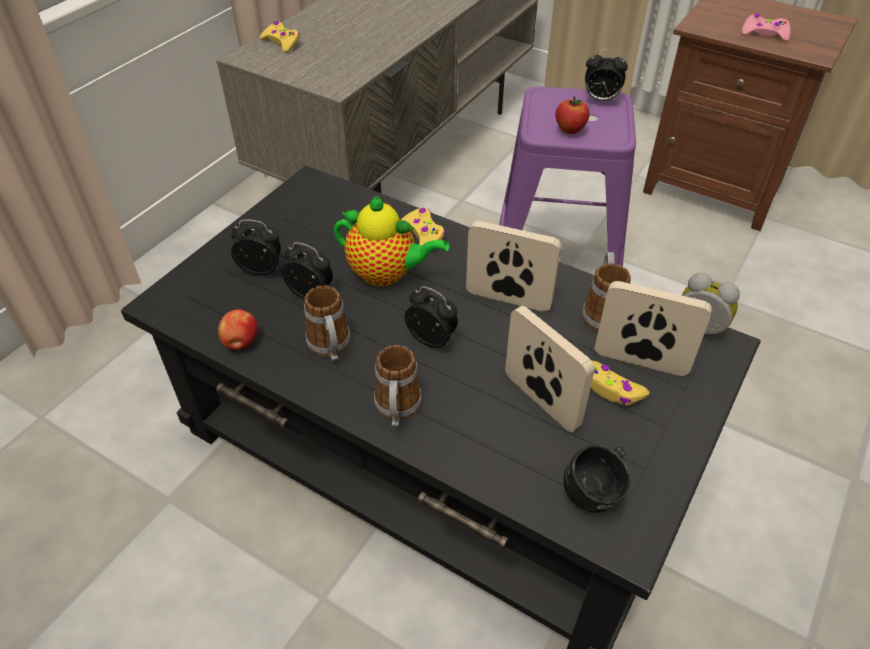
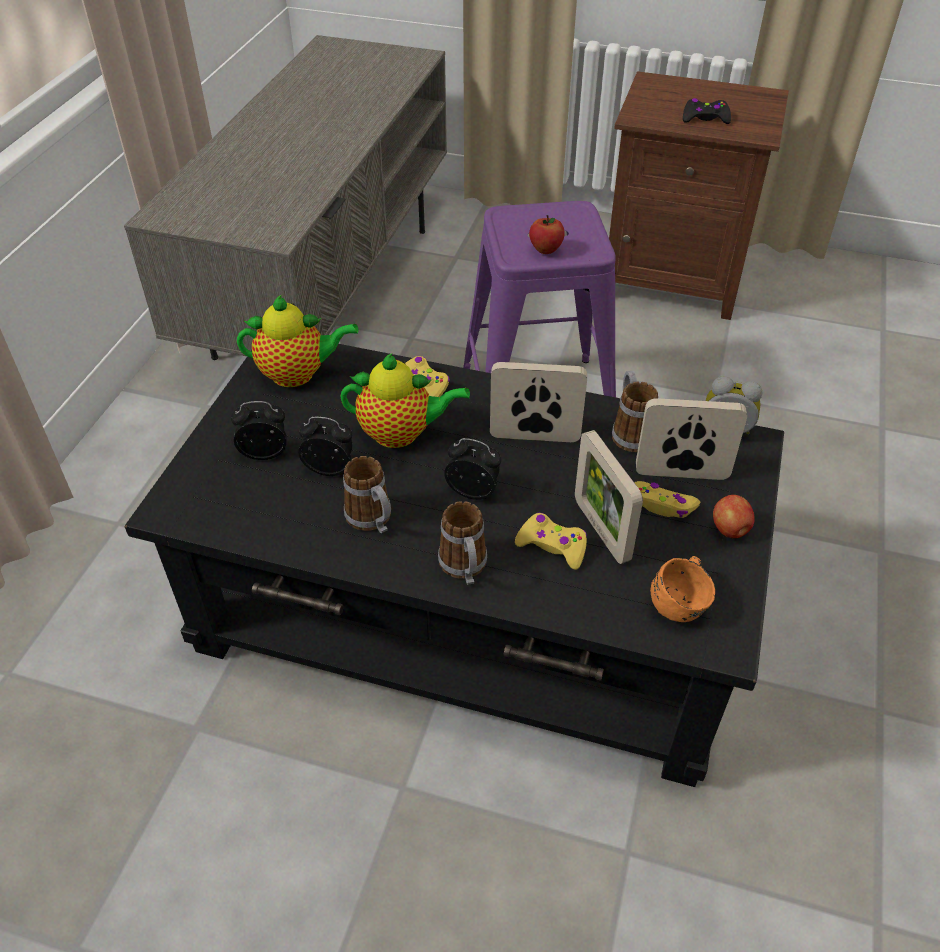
camera: 15 degrees left, 0 degrees up
(240, 342) = (274, 534): apple -> apple (730, 530)
(281, 42) = (192, 194): yellow game controller -> yellow game controller (552, 546)
(317, 206) = (298, 374): none -> teapot
(541, 401) = (601, 530): picture frame -> picture frame turned 150 degrees counterclockwise
(597, 491) = (681, 603): black mug -> orange mug
(600, 100) = (565, 212): alarm clock -> none
(764, 34) = (705, 118): pink game controller -> black game controller

